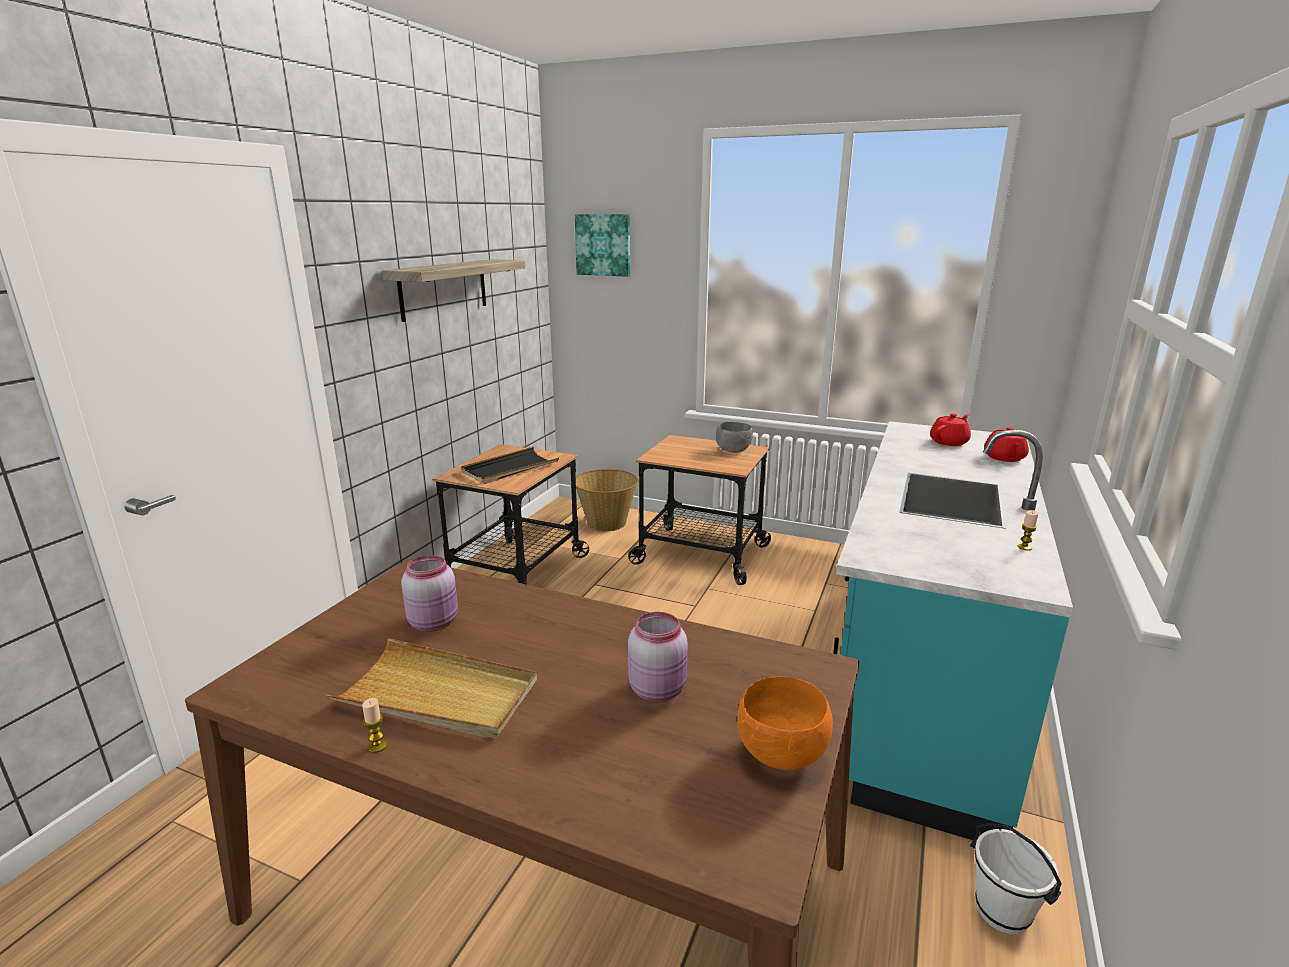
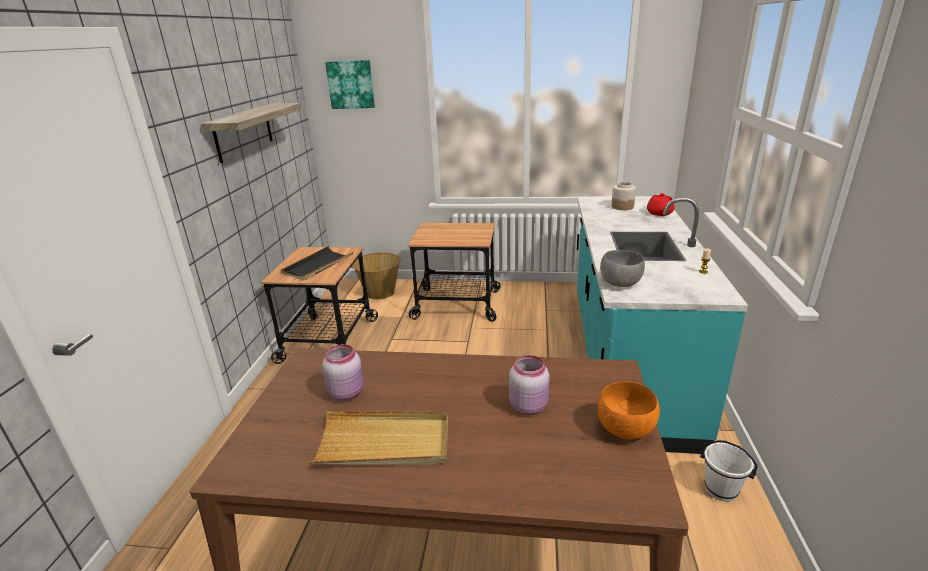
camera: 15 degrees left, 5 degrees up
(377, 746) = (364, 488): candle -> none
(733, 451) = (472, 229): grey bowl -> grey bowl (620, 283)
(949, 442) = (622, 206): red teapot -> jar

